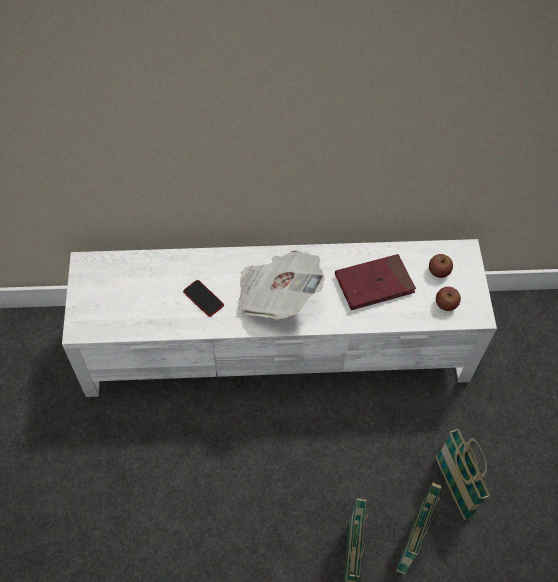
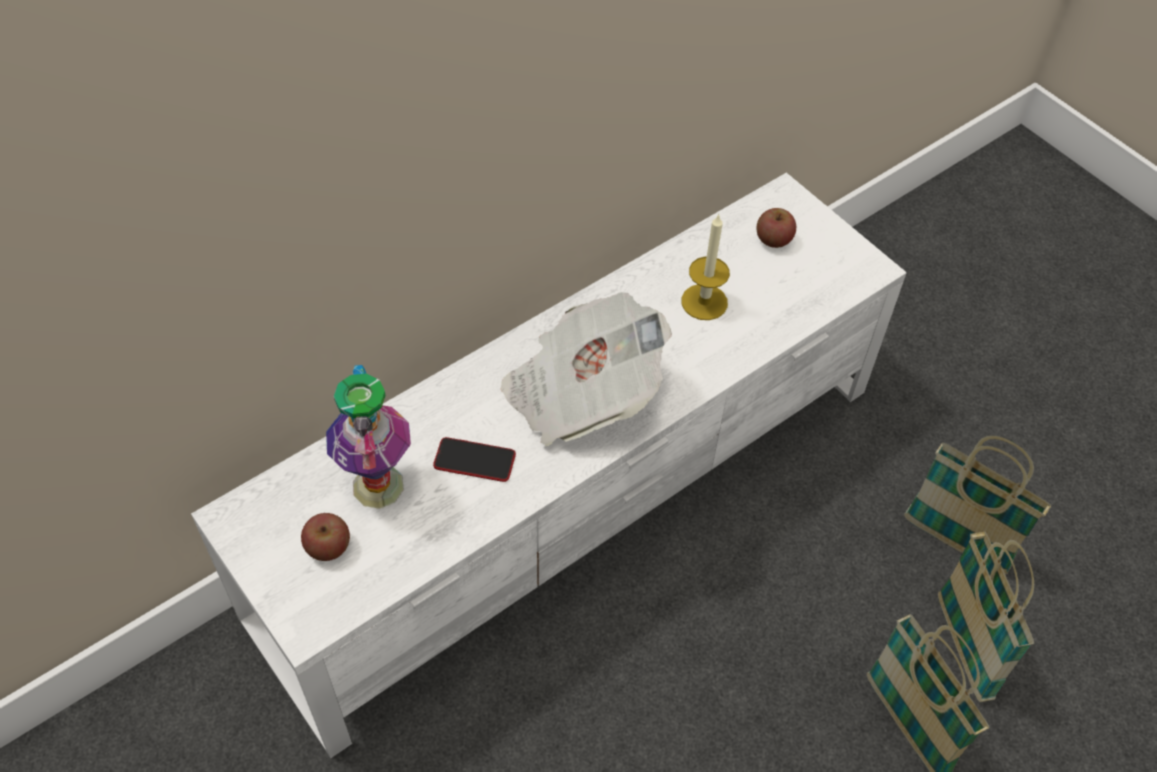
camera: 35 degrees left, 5 degrees down
(153, 284) = (376, 485): none -> vase
(374, 284) = (704, 302): red book -> candle
(446, 304) = (819, 276): apple -> apple (328, 547)

